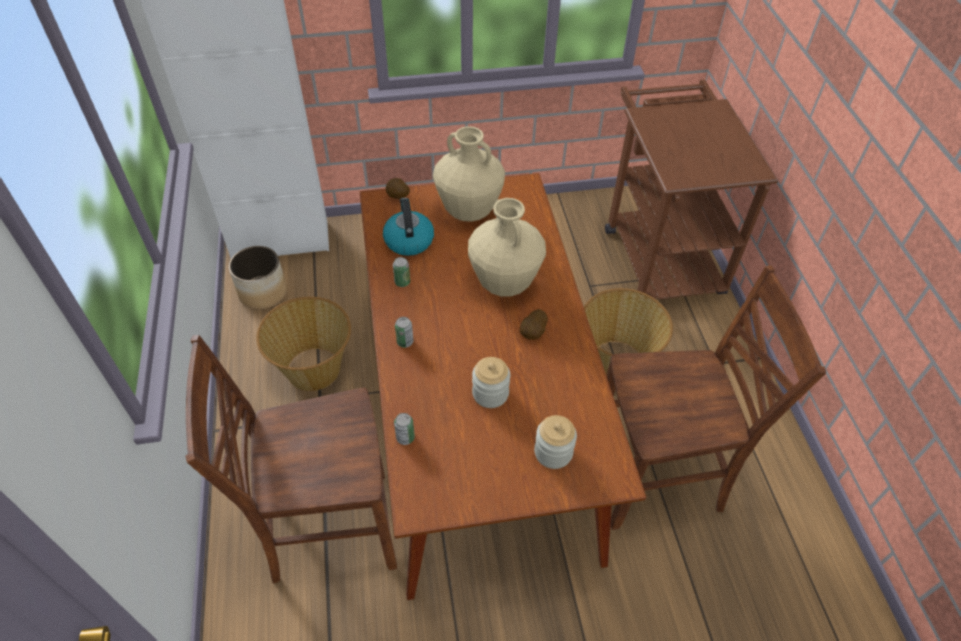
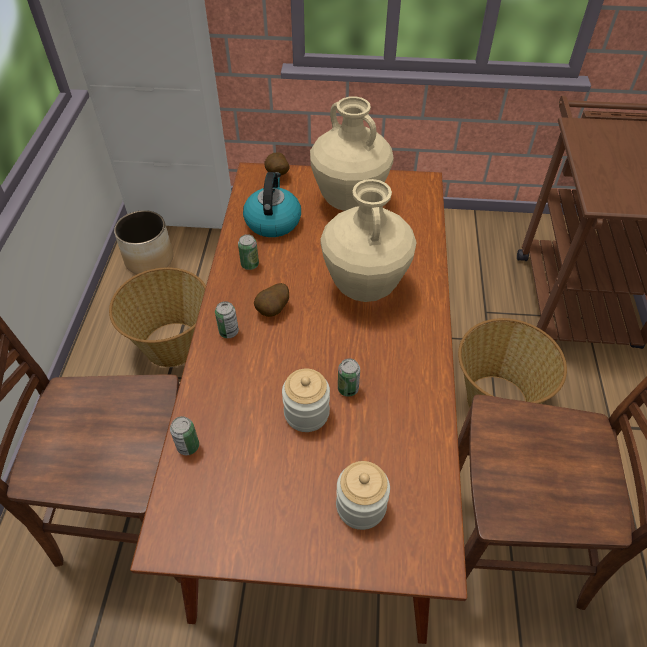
camera: 15 degrees right, 0 degrees up
(516, 368) = (348, 388): none -> can
(533, 333) = (381, 350): potato -> potato (273, 310)

